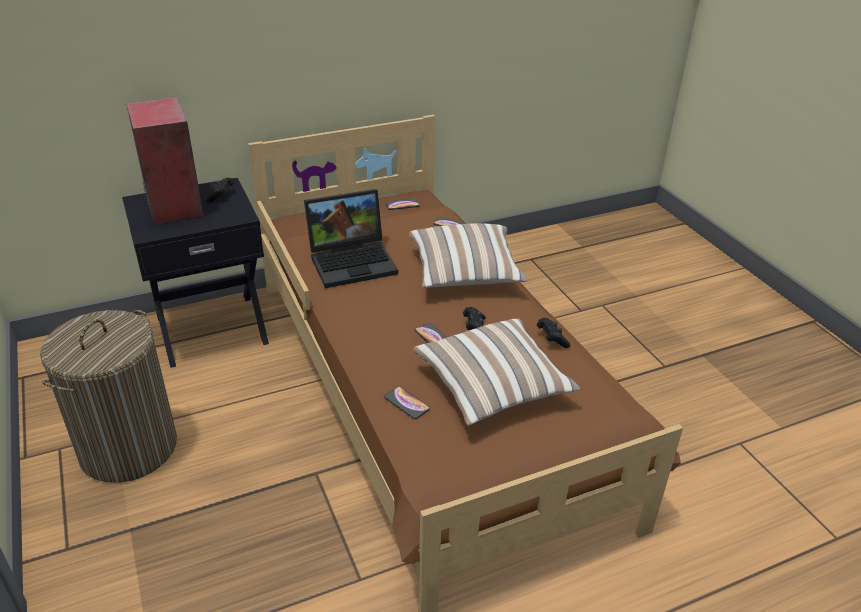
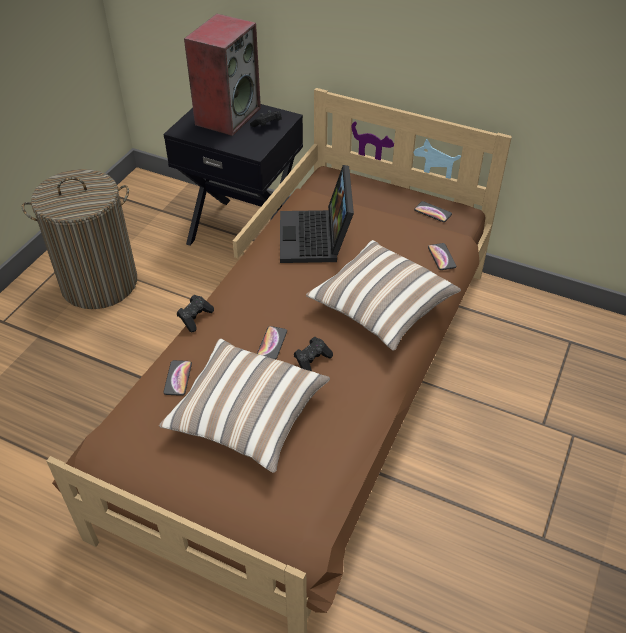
camera: 50 degrees right, 10 degrees up
(353, 261) = (317, 239): laptop -> laptop turned 60 degrees clockwise
(551, 339) = (355, 417): black game controller -> black game controller (195, 318)

